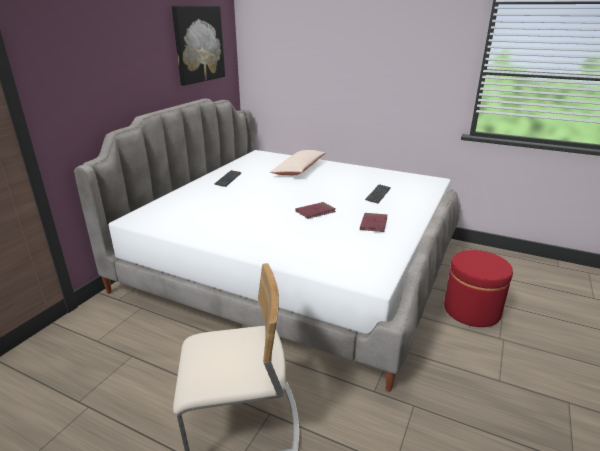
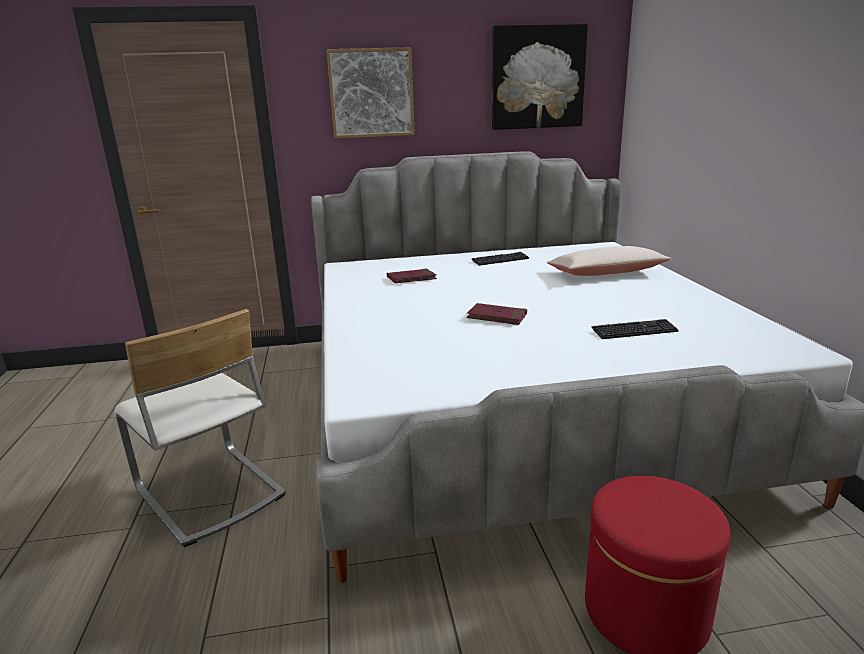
camera: 55 degrees right, 5 degrees down
(102, 64) = (371, 93): none -> picture
(373, 224) = (525, 355): red book -> red book (411, 278)

